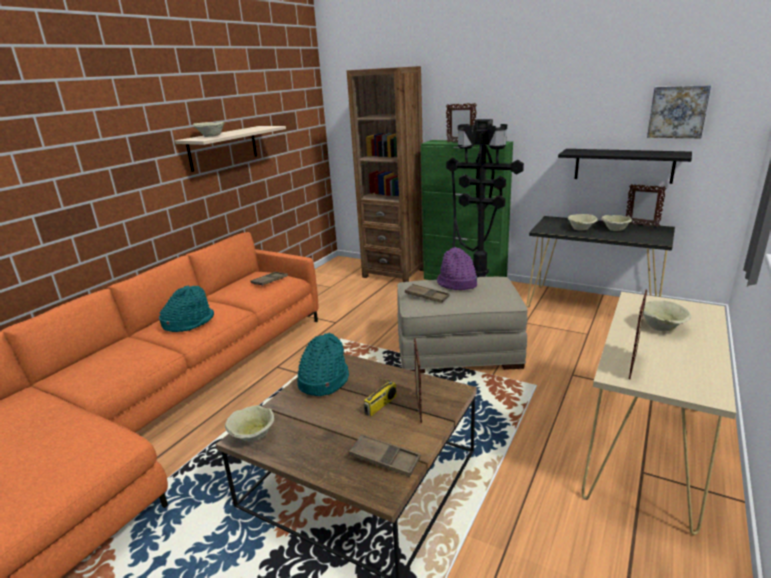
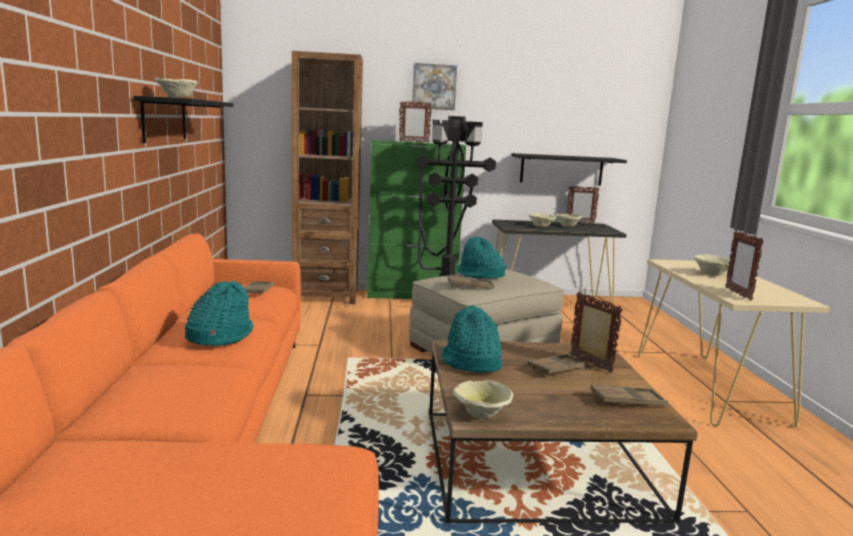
camera: 35 degrees left, 10 degrees down
(223, 148) = (164, 119): beige shelf -> black shelf
(381, 405) = (557, 369): radio -> brown tray
(456, 283) = (480, 275): purple hat -> turquoise hat
(677, 112) = (602, 124): picture -> picture (434, 87)

